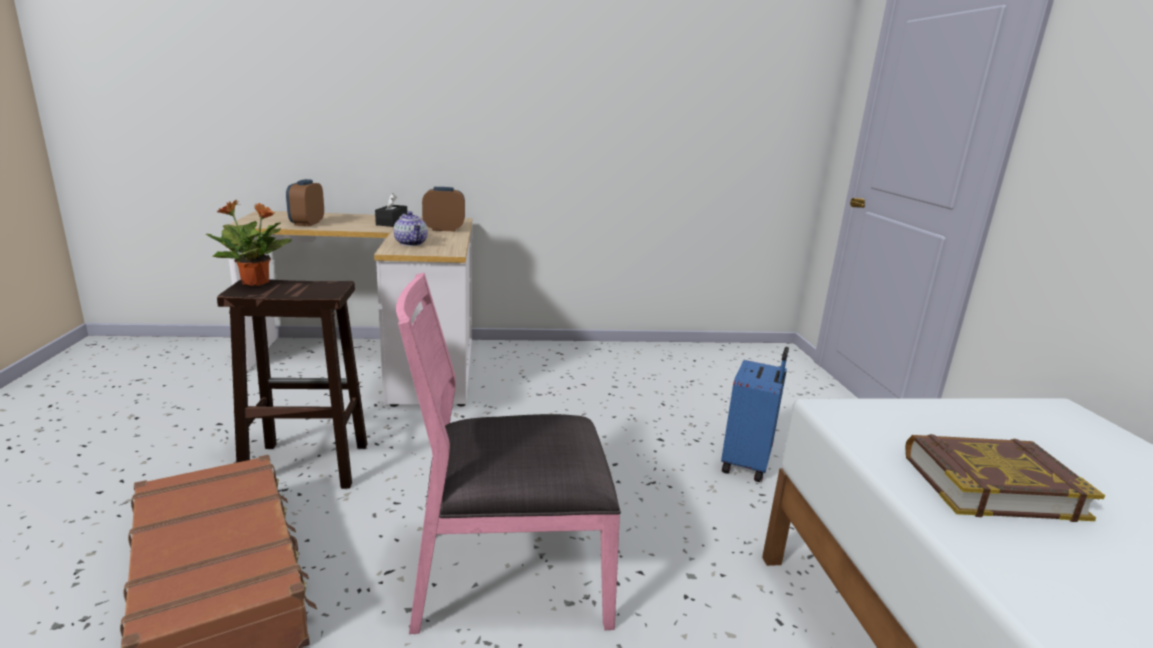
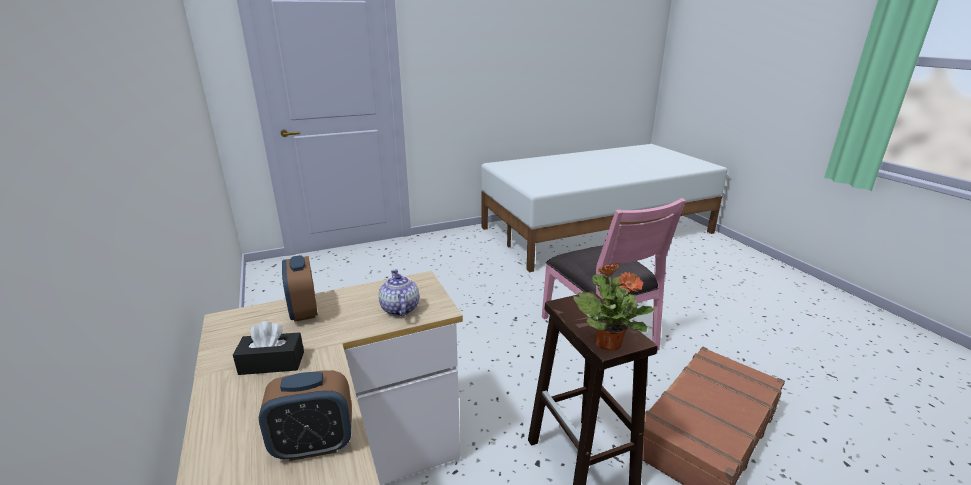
camera: 105 degrees left, 5 degrees up
(411, 243) = (399, 309): teapot -> teapot turned 60 degrees counterclockwise
(747, 464) = (451, 276): blue suitcase -> none
(990, 485) = (570, 177): book -> none

